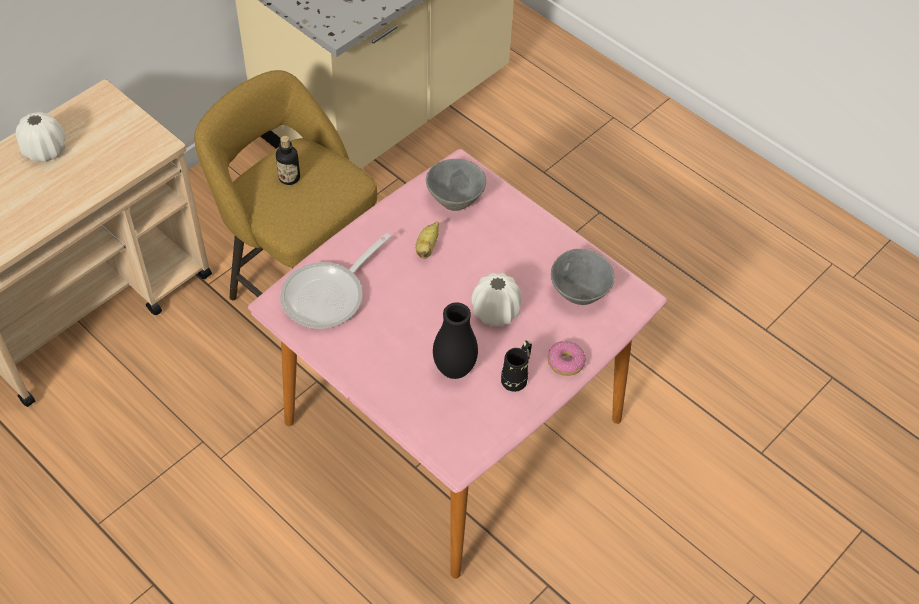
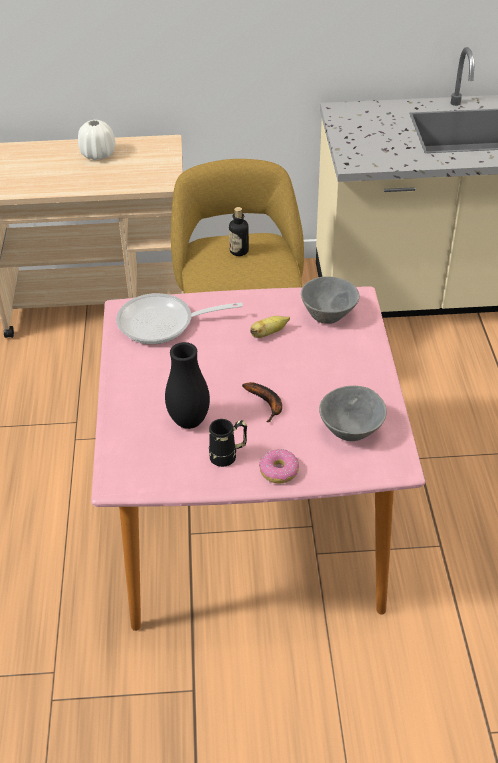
camera: 45 degrees right, 10 degrees down
(495, 312) = (267, 403): white vase -> banana

